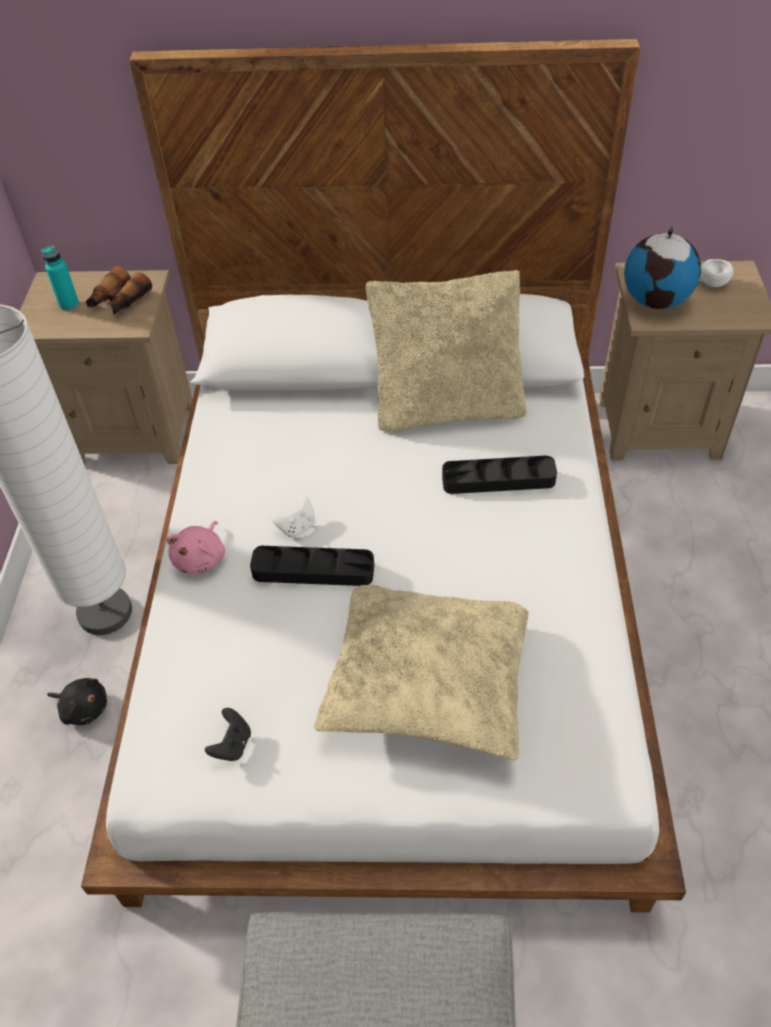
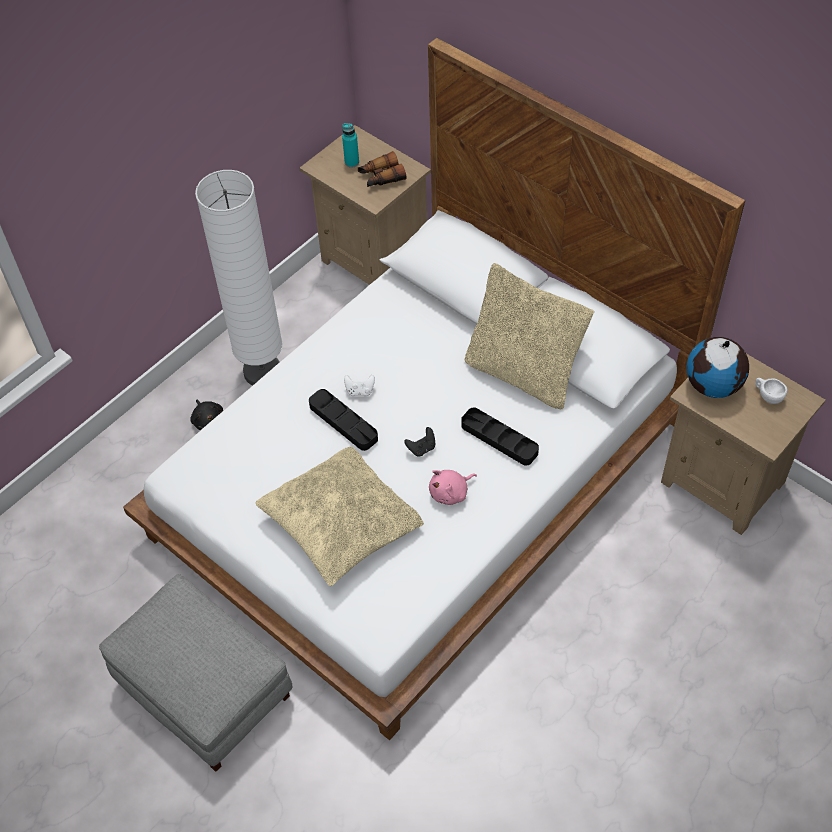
camera: 40 degrees right, 5 degrees up
(201, 558) = (296, 375): pink plush toy -> pink plush toy (451, 492)
(232, 744) = (223, 485): black game controller -> black game controller (422, 448)

